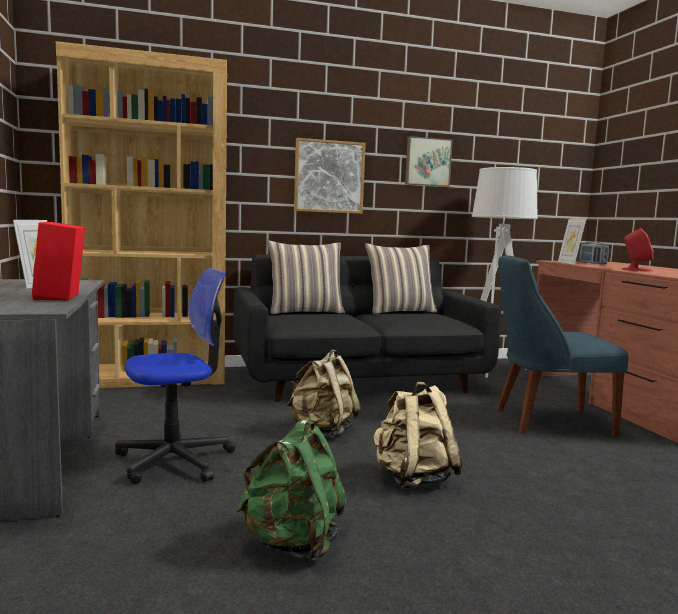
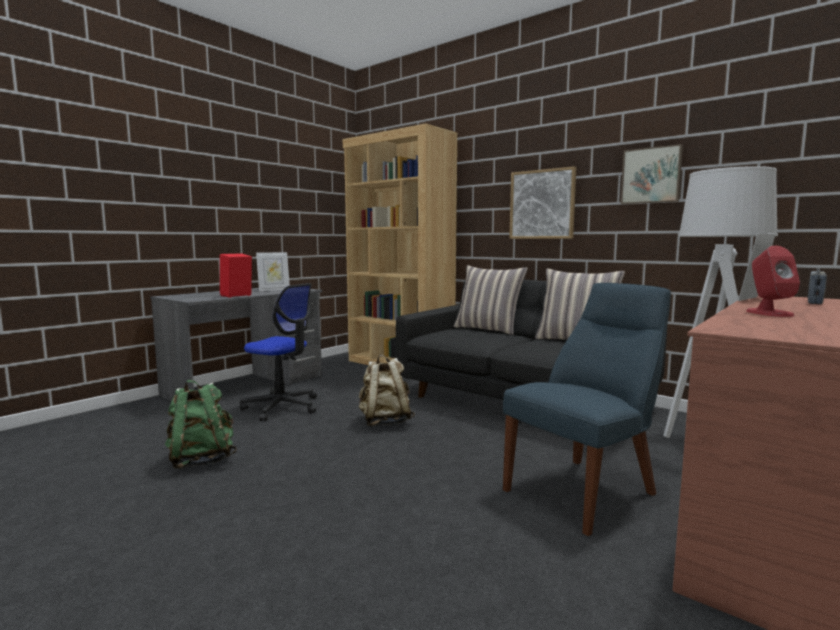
camera: 55 degrees right, 0 degrees up
(413, 479) = (336, 467): beige backpack -> none
(547, 421) = (585, 490): blue chair -> blue chair turned 90 degrees clockwise

